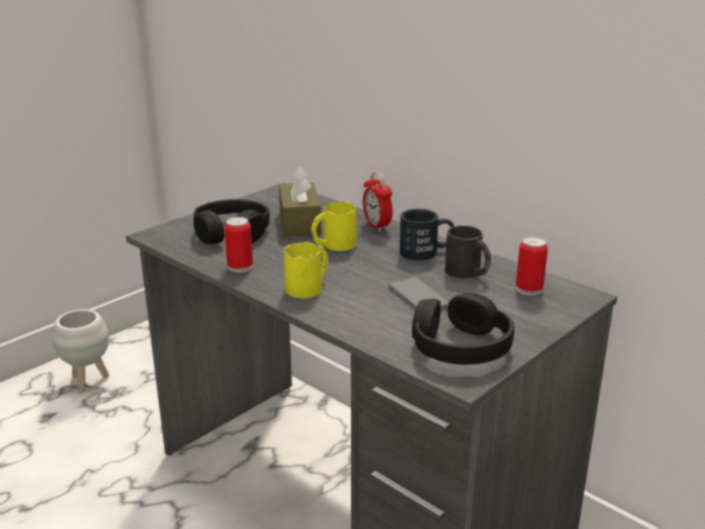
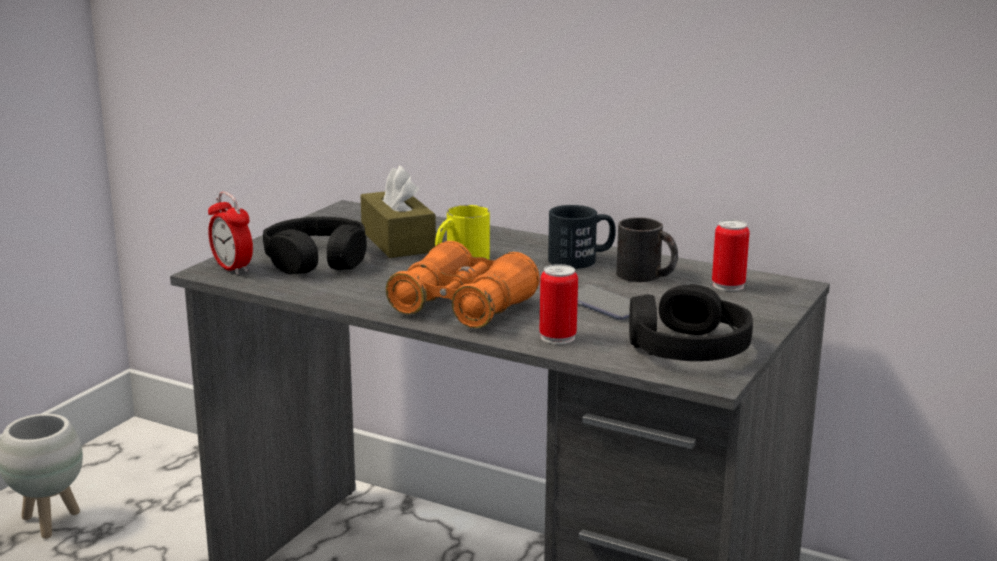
camera: 15 degrees left, 5 degrees down
(240, 267) = (357, 295): can -> can (557, 337)
(309, 286) = (462, 307): yellow mug -> orange binoculars
(377, 226) = (501, 238): alarm clock -> alarm clock (232, 268)

